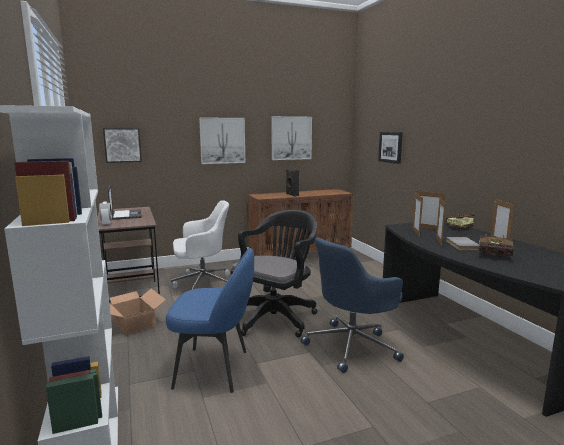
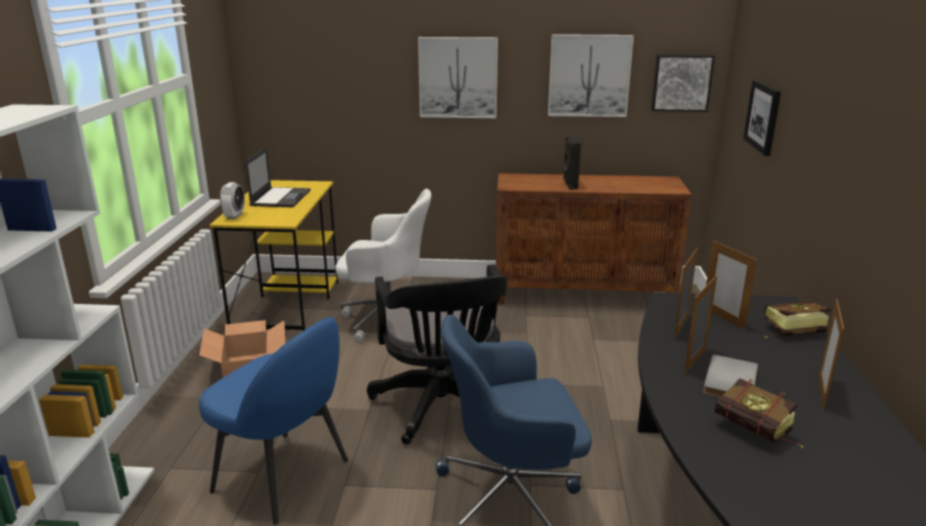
camera: 25 degrees right, 10 degrees up
(122, 145) = (298, 81): picture -> picture (681, 82)
(131, 289) = (288, 307): brown desk -> yellow desk
(276, 317) = (442, 408): black office chair -> black office chair turned 105 degrees clockwise

